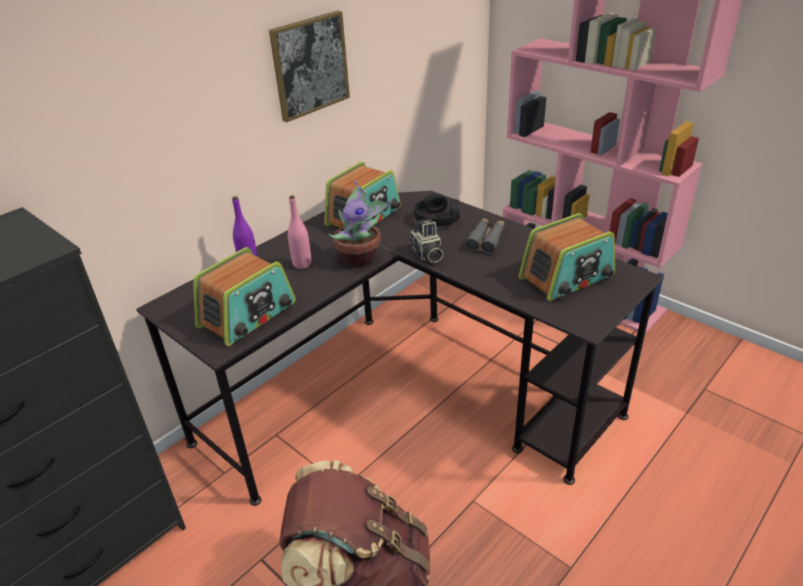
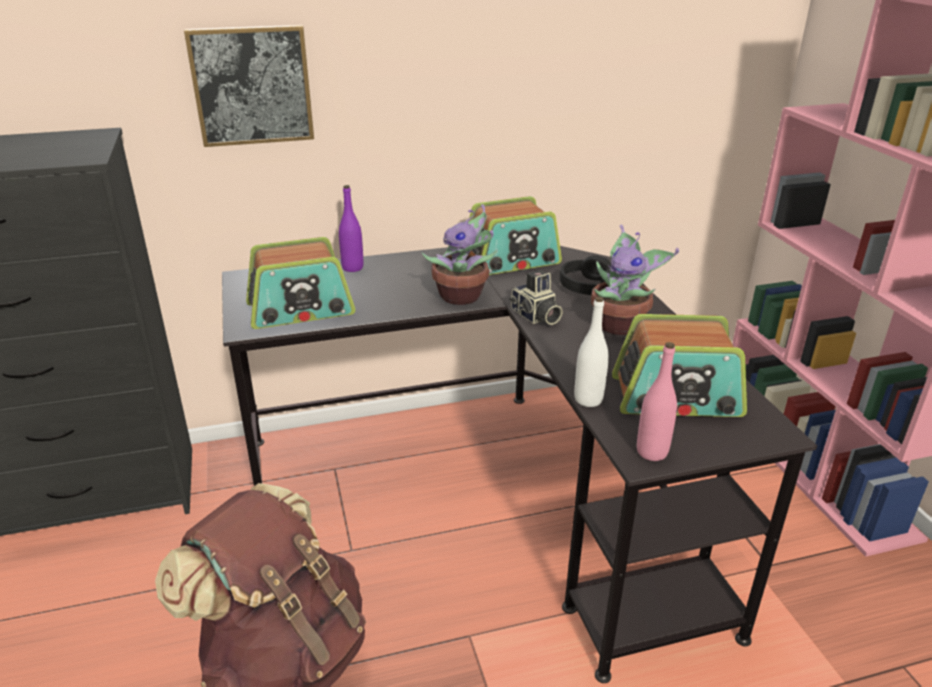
camera: 30 degrees right, 5 degrees down
(302, 264) = (400, 283): pink bottle -> pink bottle (652, 452)
(310, 65) = (491, 67): picture -> picture (252, 86)
(426, 254) = (535, 316): camera -> camera turned 45 degrees counterclockwise
(486, 240) = (621, 325): grey binoculars -> potted plant
(520, 300) = (588, 399): none -> white bottle

